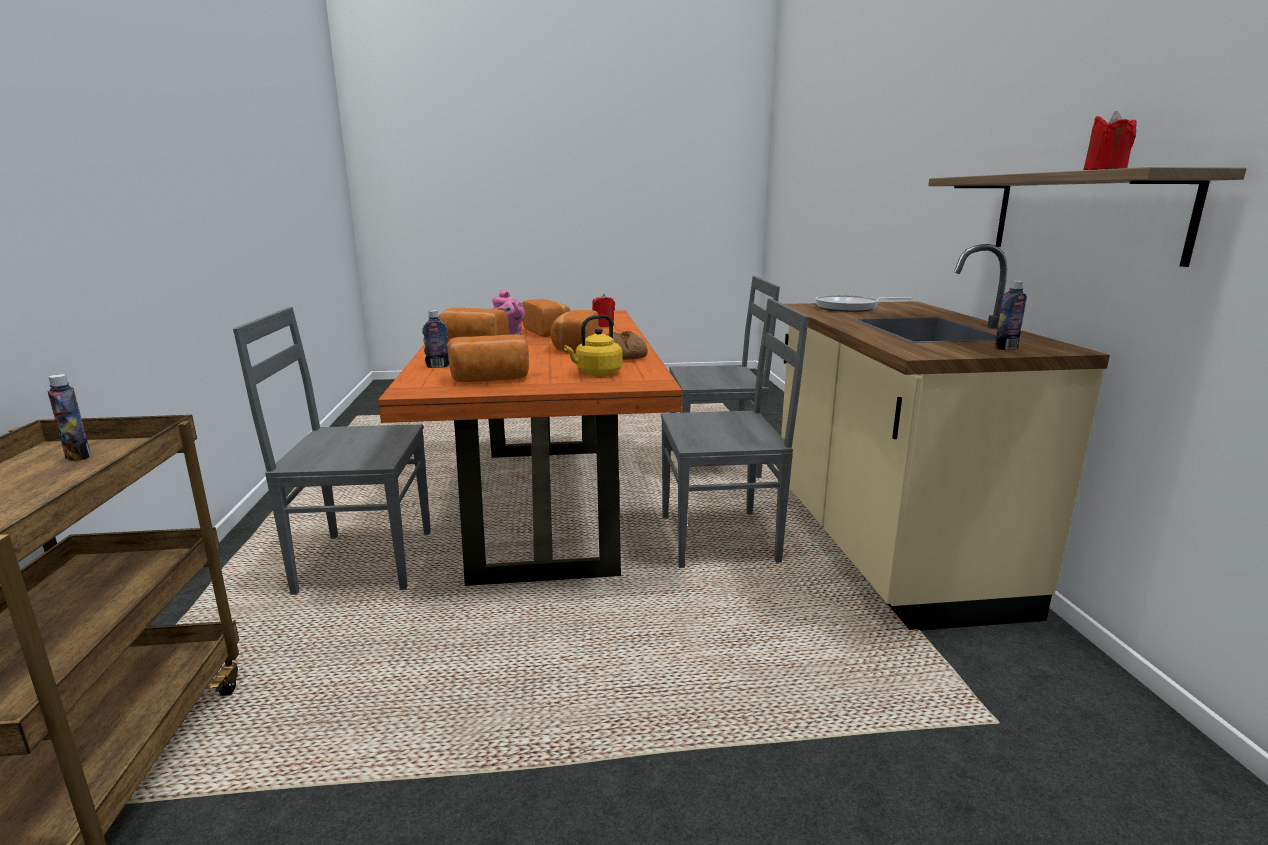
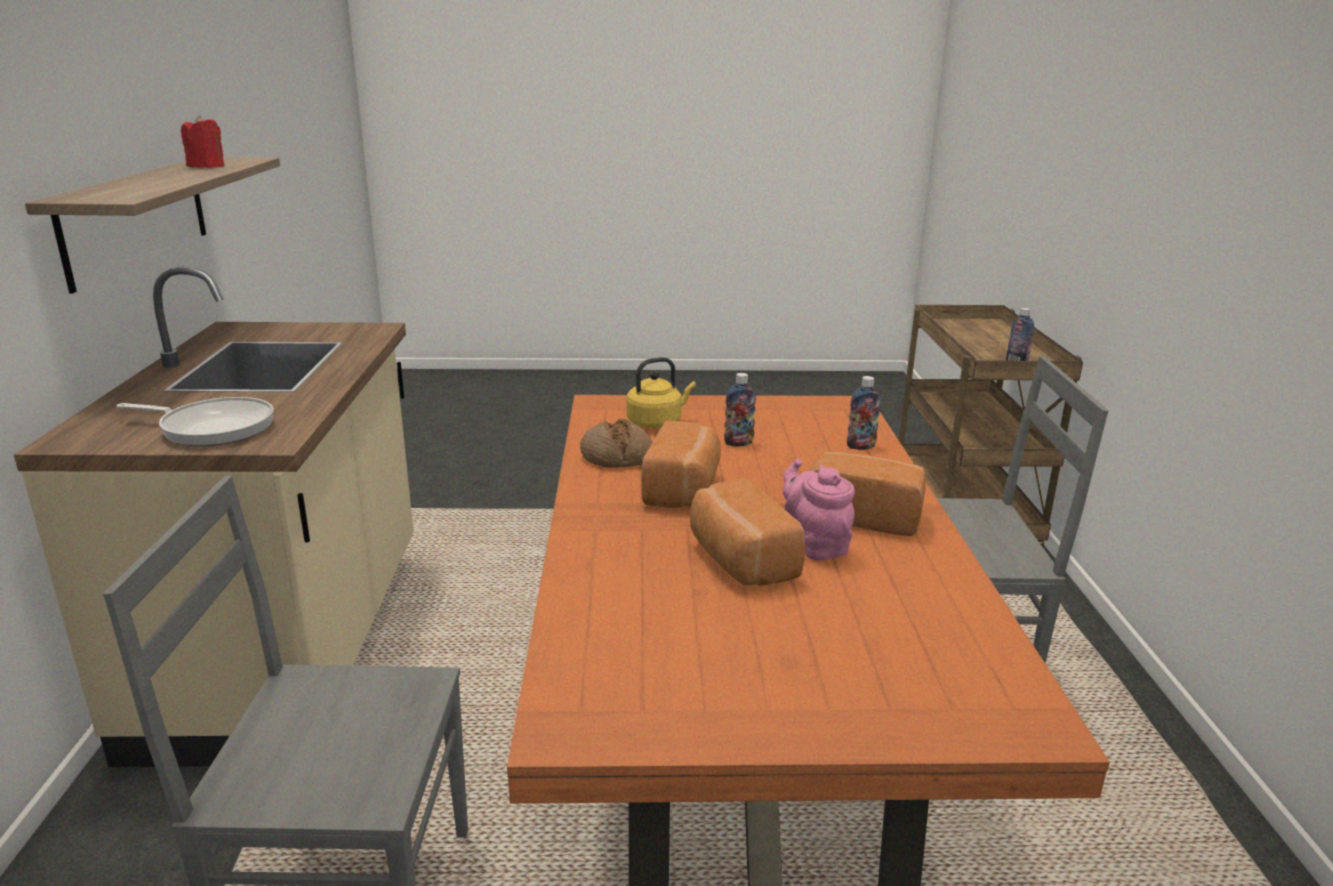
camera: 175 degrees left, 5 degrees up
(491, 379) = (777, 418): bread -> none
(603, 325) = (616, 597): red candle -> none
(722, 538) = (484, 675): grey chair -> none
(1006, 348) = (279, 331): bottle -> bottle (738, 443)

